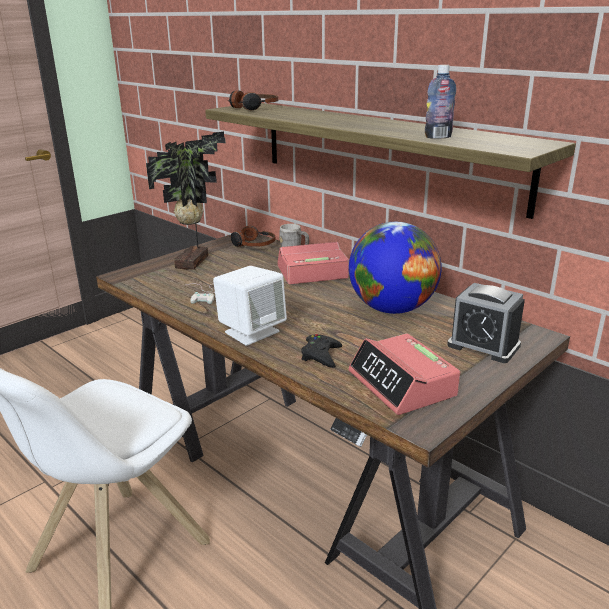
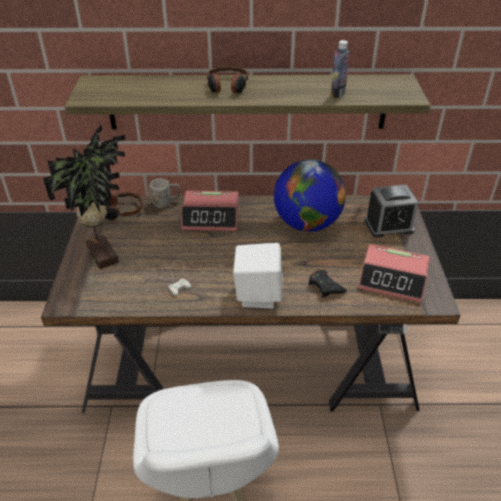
camera: 45 degrees left, 15 degrees up
(253, 108) = (106, 88): headphones -> headphones (227, 86)
(312, 272) = (211, 218): alarm clock -> alarm clock turned 120 degrees counterclockwise

